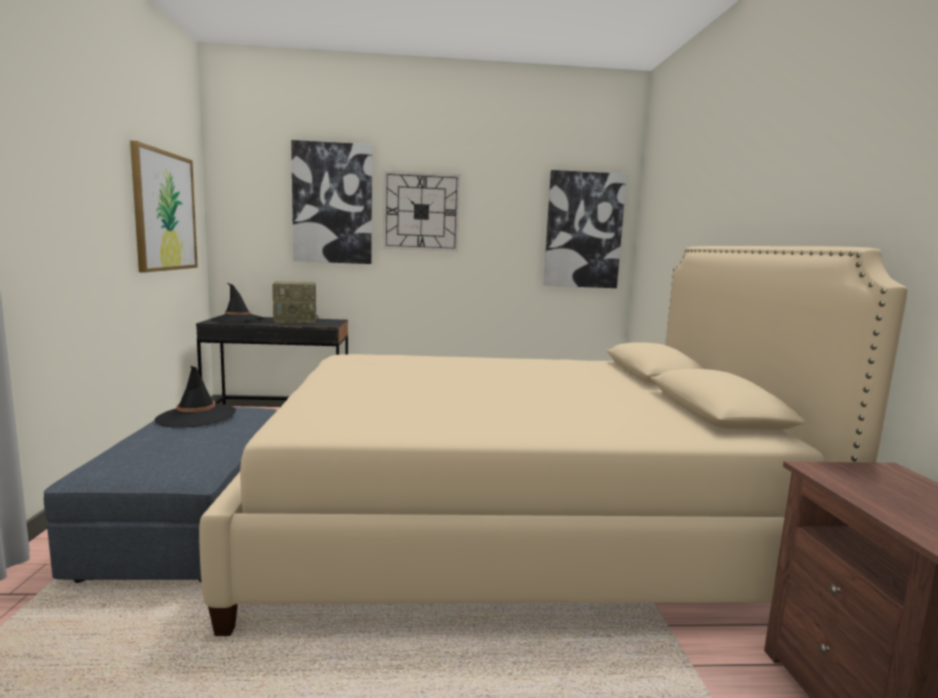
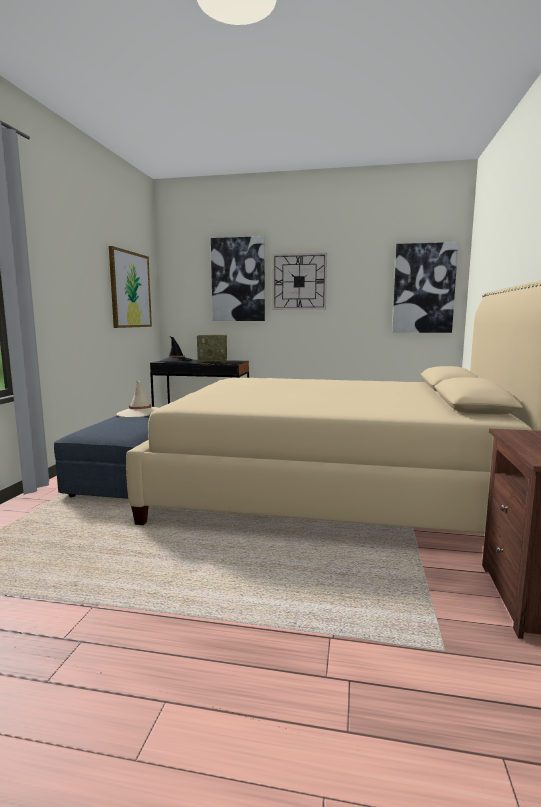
camera: 15 degrees right, 0 degrees up
(196, 416) = (140, 413): black hat -> beige hat

